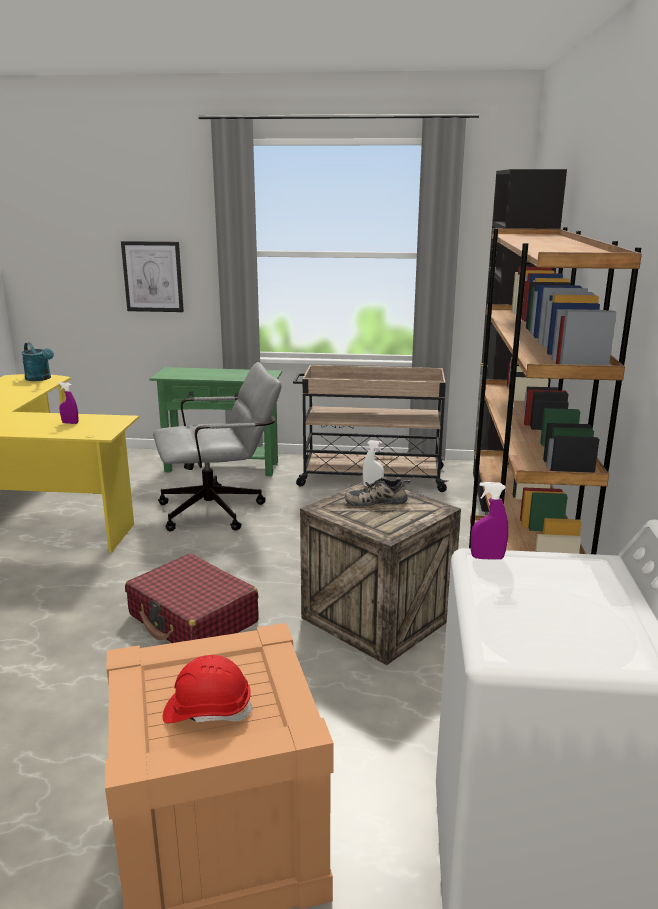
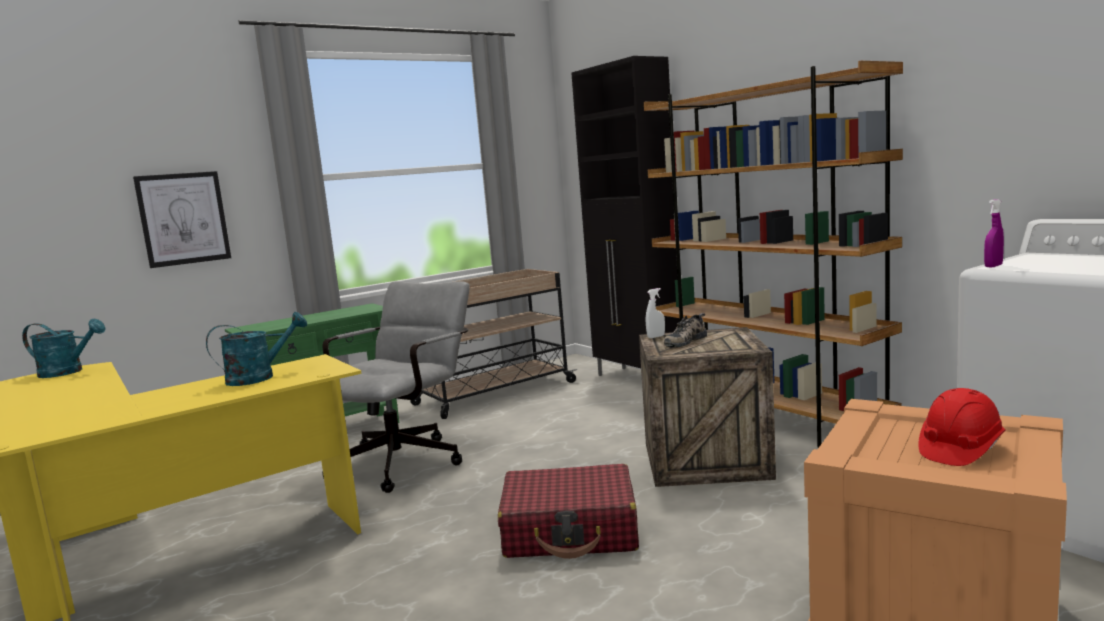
camera: 40 degrees left, 10 degrees down
(70, 423) = (259, 377): purple spray bottle -> turquoise watering can

